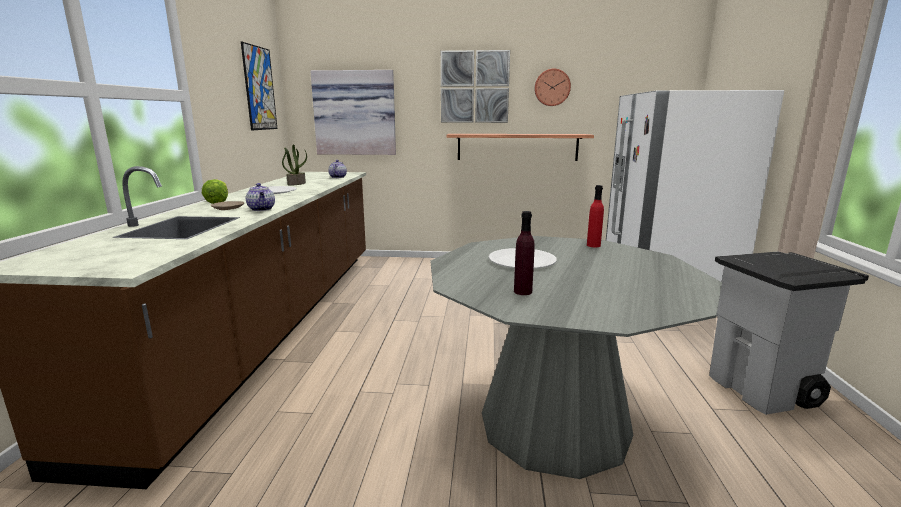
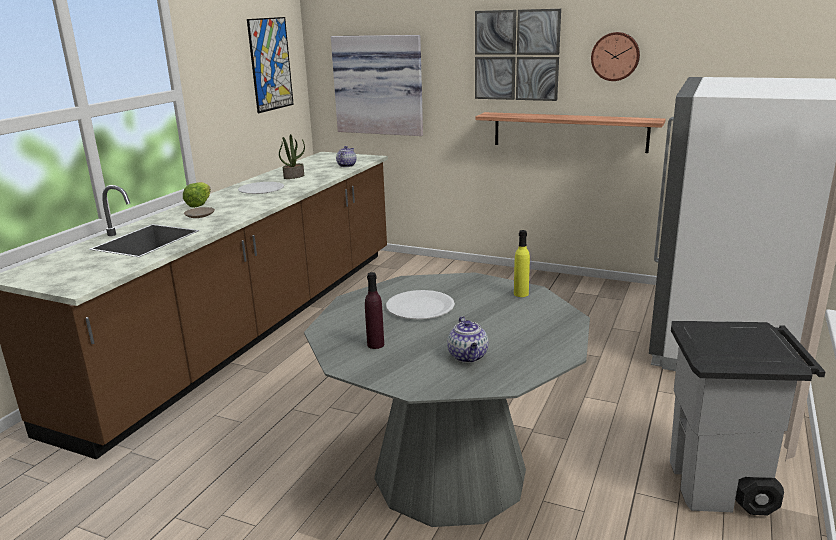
camera: 20 degrees right, 5 degrees up
(262, 209) = (226, 219): teapot -> teapot (468, 357)
(593, 245) = (521, 294): red bottle -> yellow bottle

